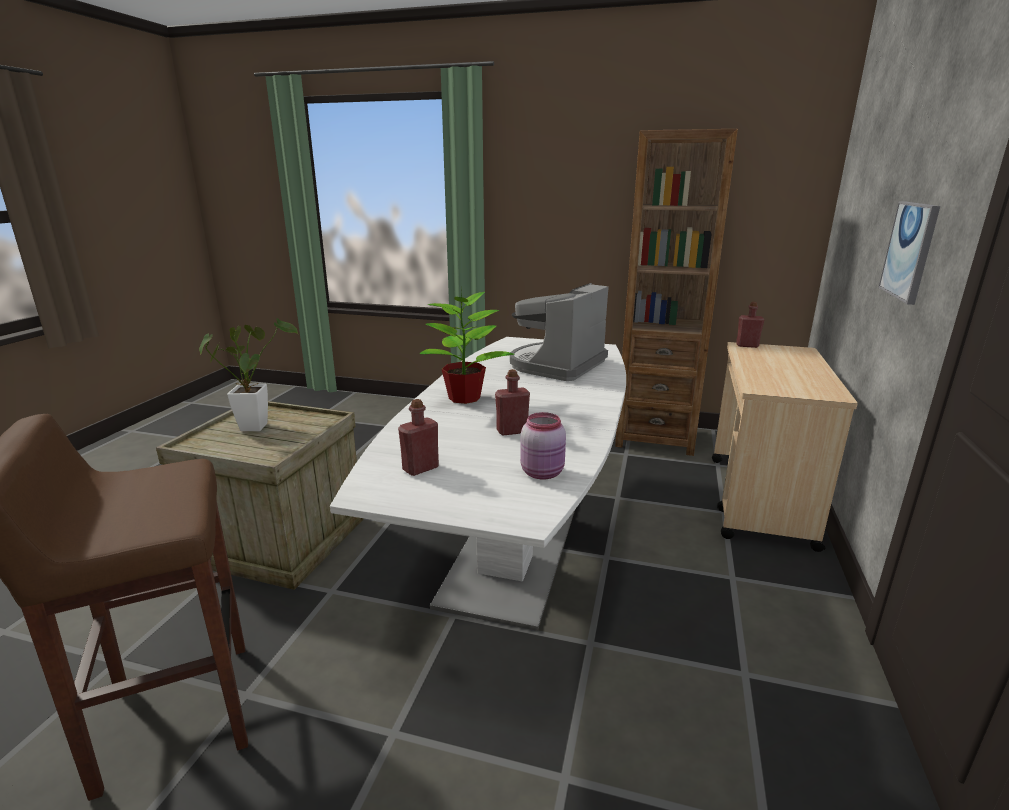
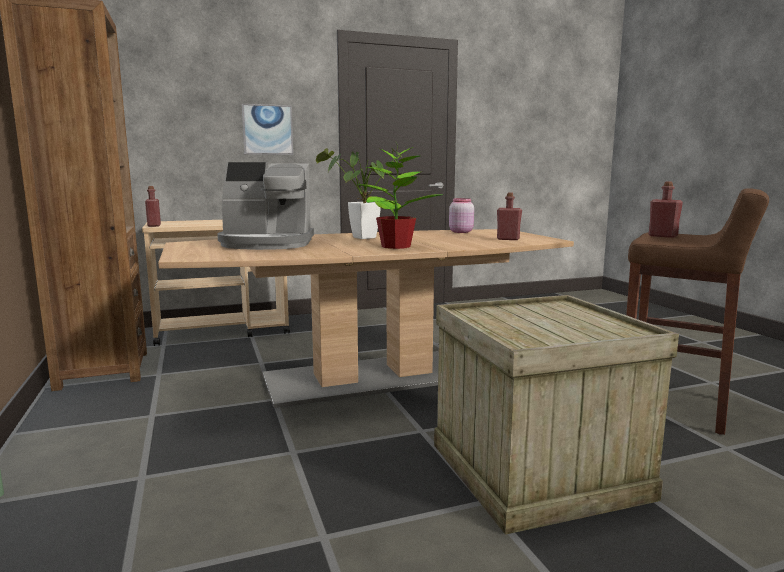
camera: 125 degrees left, 10 degrees down
(257, 425) = (543, 328): potted plant -> potted plant (359, 238)
(512, 431) = (426, 237): red bottle -> red bottle (663, 236)
(516, 541) = (373, 377): white dining table -> brown dining table

